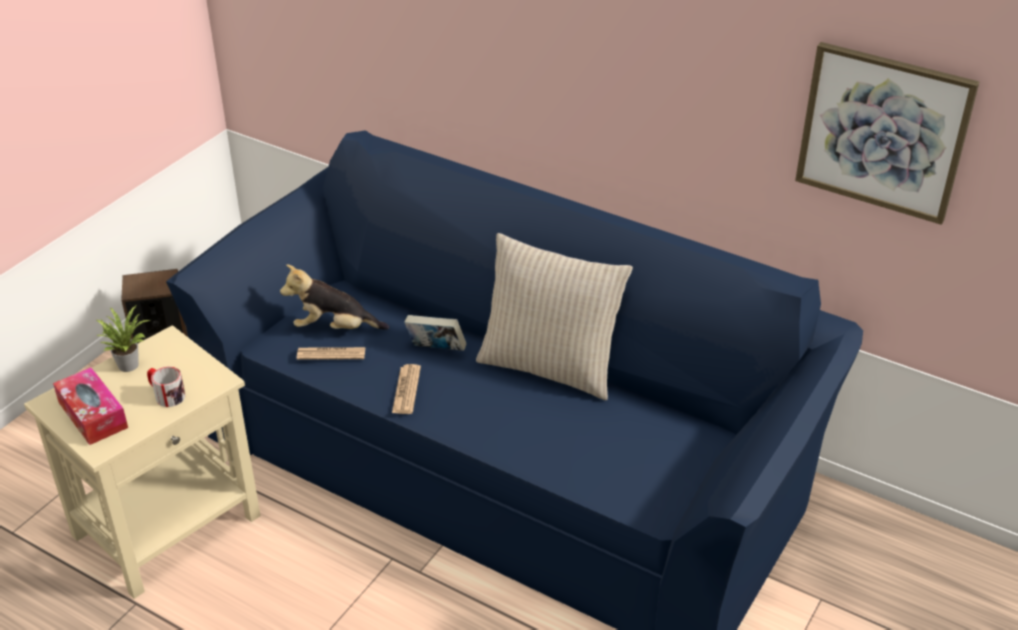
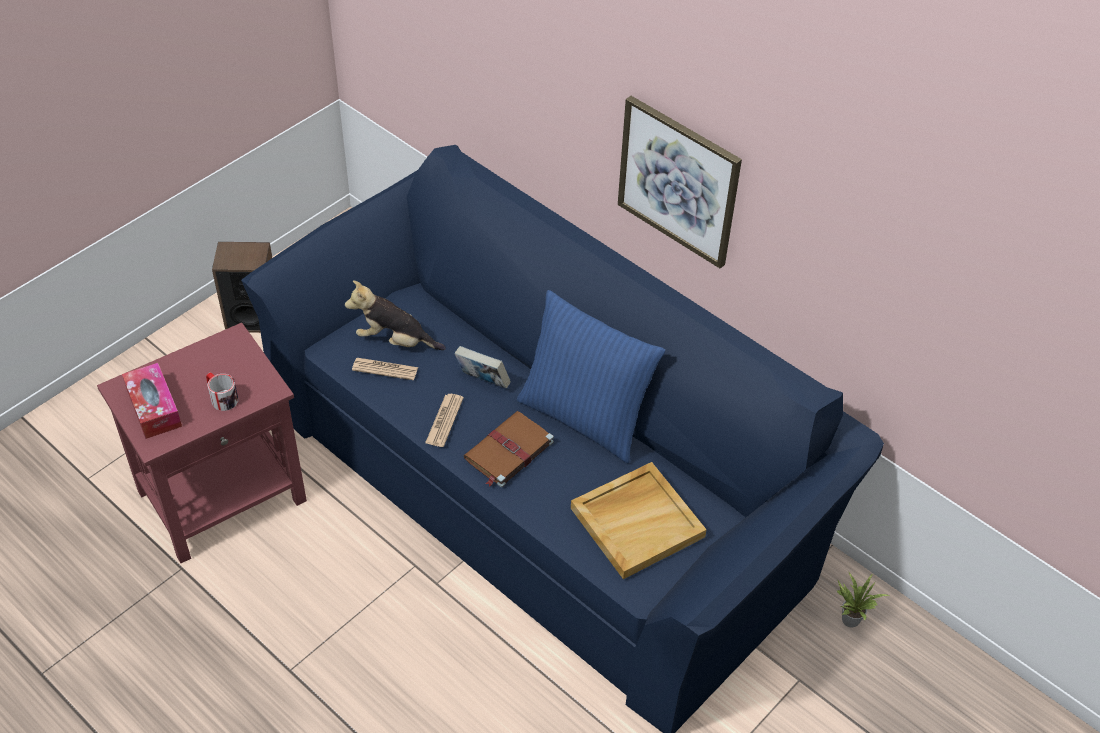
camera: 10 degrees right, 10 degrees up
(128, 363) = (194, 358): potted plant -> potted plant (850, 617)
(168, 526) = (222, 497): beige side table -> red side table
(481, 407) = (508, 451): none -> brown book
(550, 366) = (585, 417): beige pillow -> blue pillow
(633, 450) = (637, 521): none -> beige tray
(883, 132) = (916, 276): picture -> picture (678, 181)

